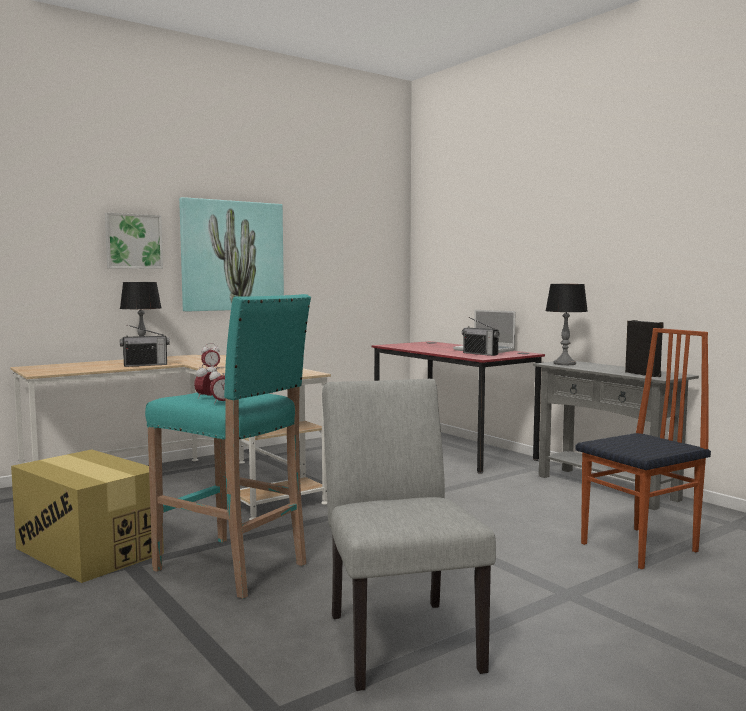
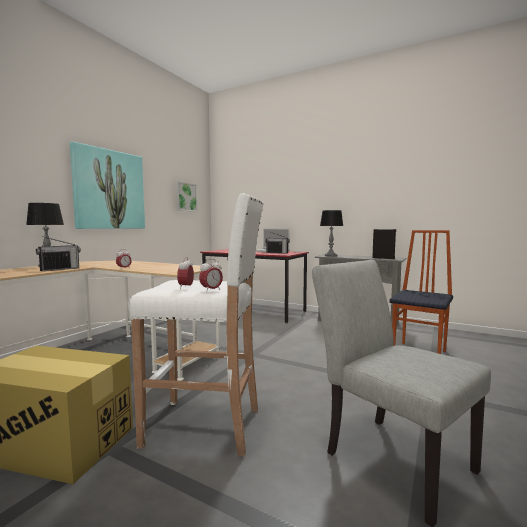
camera: 25 degrees left, 0 degrees up
(133, 241) = (33, 171): picture -> picture (185, 197)
(233, 567) = (206, 426): turquoise stool -> white stool

